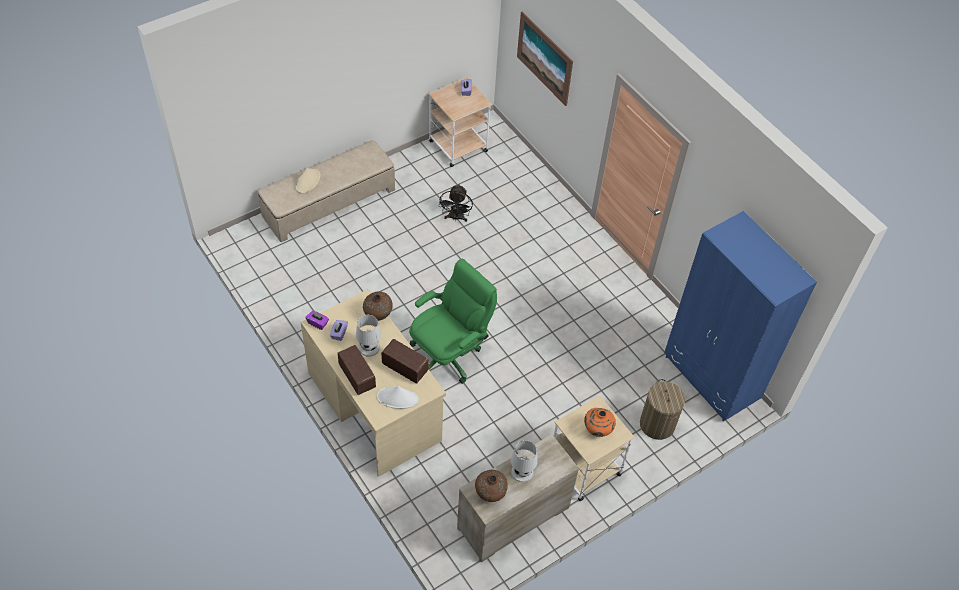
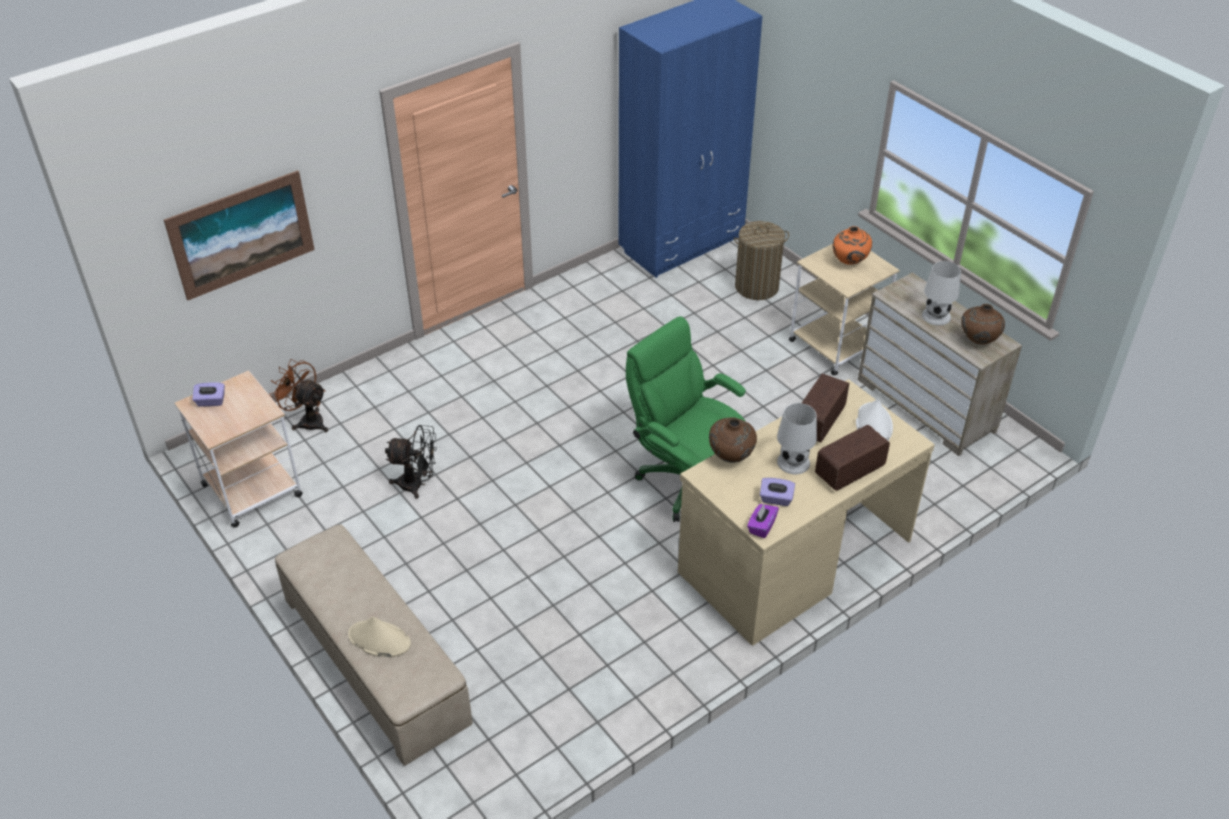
camera: 90 degrees left, 10 degrees down
(514, 166) = (307, 420): none -> brown fan

